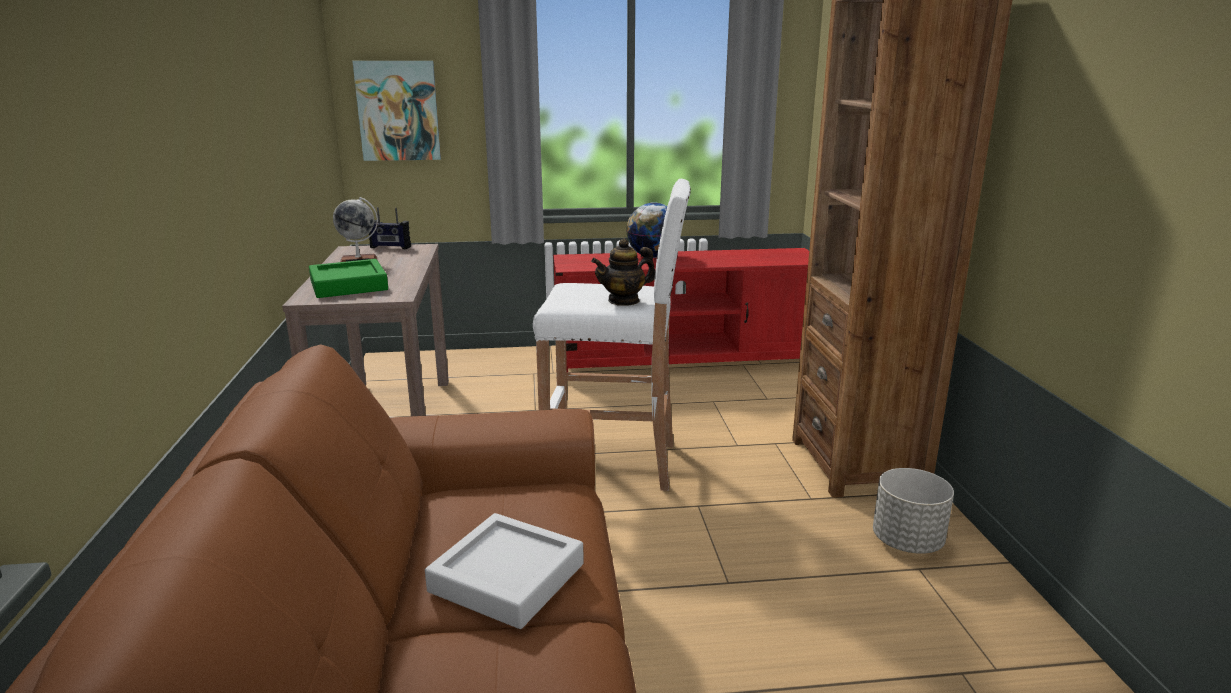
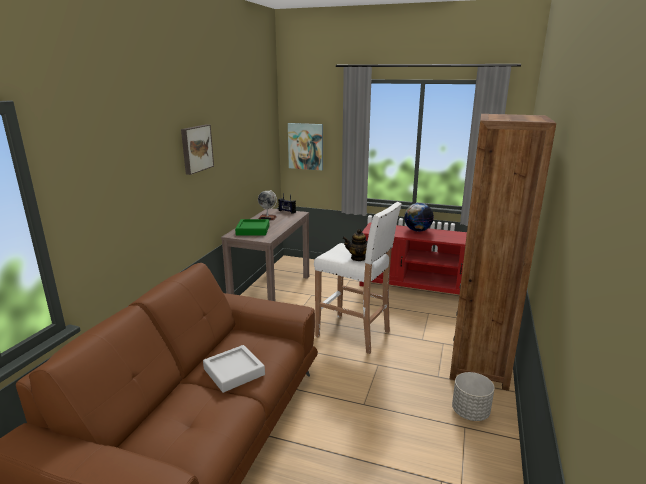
camera: 25 degrees right, 0 degrees up
(214, 80) = (196, 148): none -> picture

